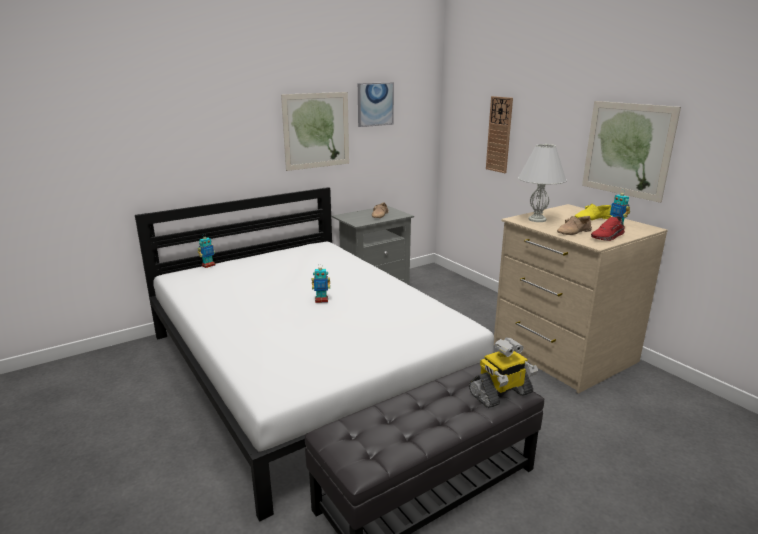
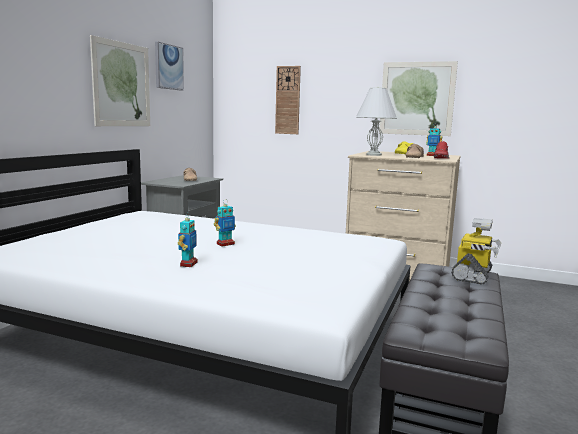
camera: 35 degrees left, 10 degrees down
(208, 265) = (24, 239): toy robot -> toy robot (188, 264)

